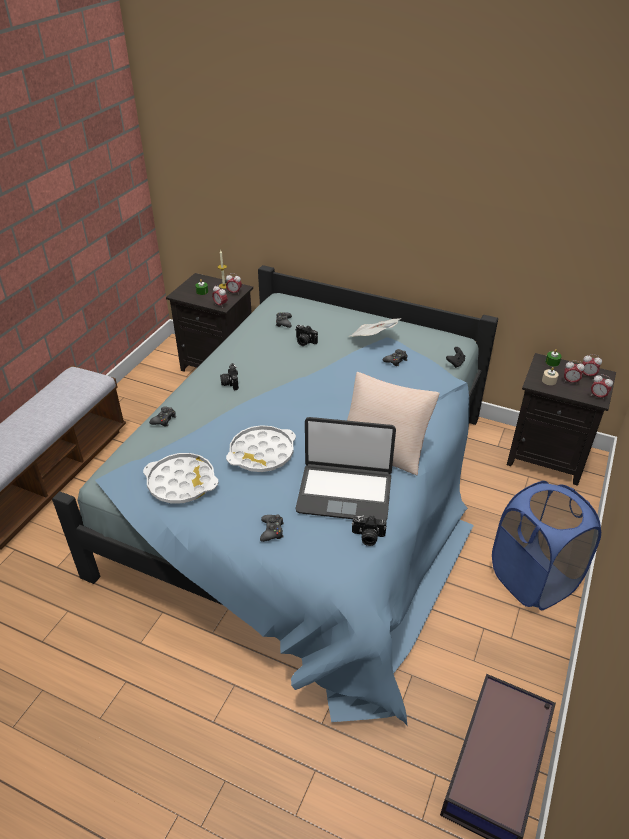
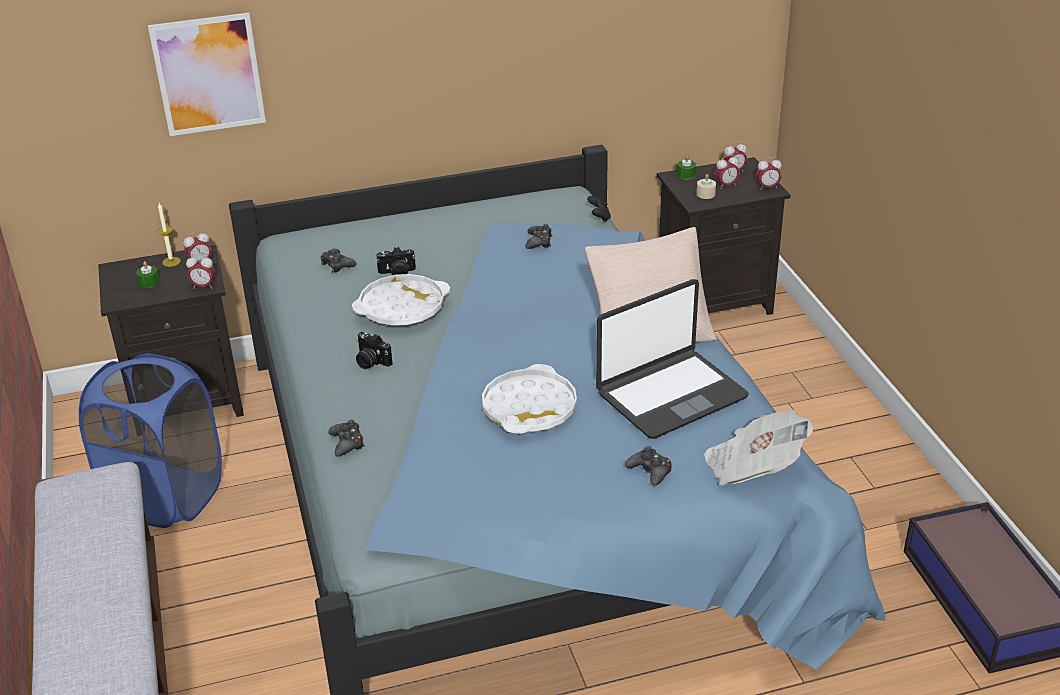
camera: 40 degrees left, 5 degrees down
(181, 483) = (482, 488): white tray -> white tray (402, 307)
(261, 184) = (208, 74): none -> picture
(367, 537) = (748, 419): camera -> none
(373, 339) = (475, 233): newspaper -> newspaper (753, 468)
(532, 579) = (833, 424): blue laundry basket -> blue laundry basket (166, 497)

